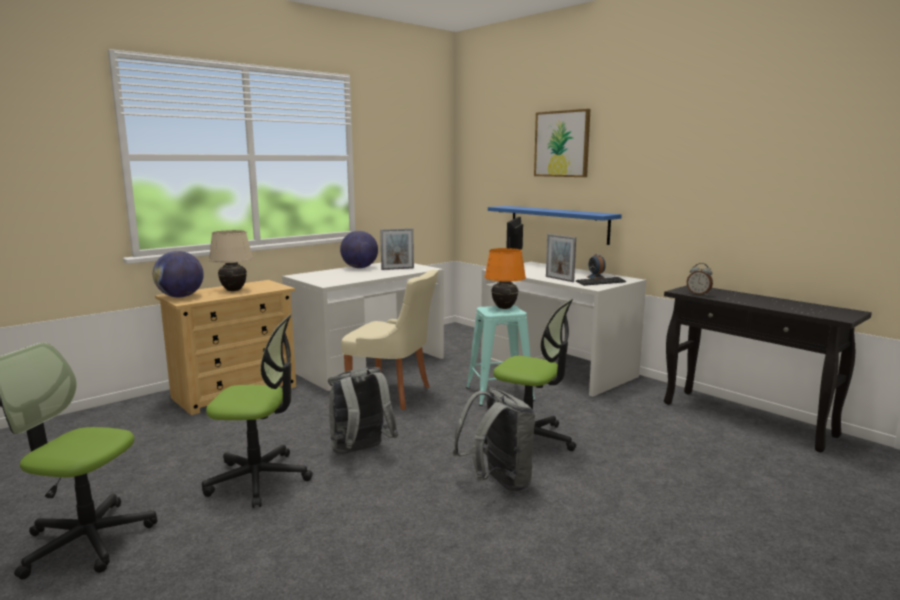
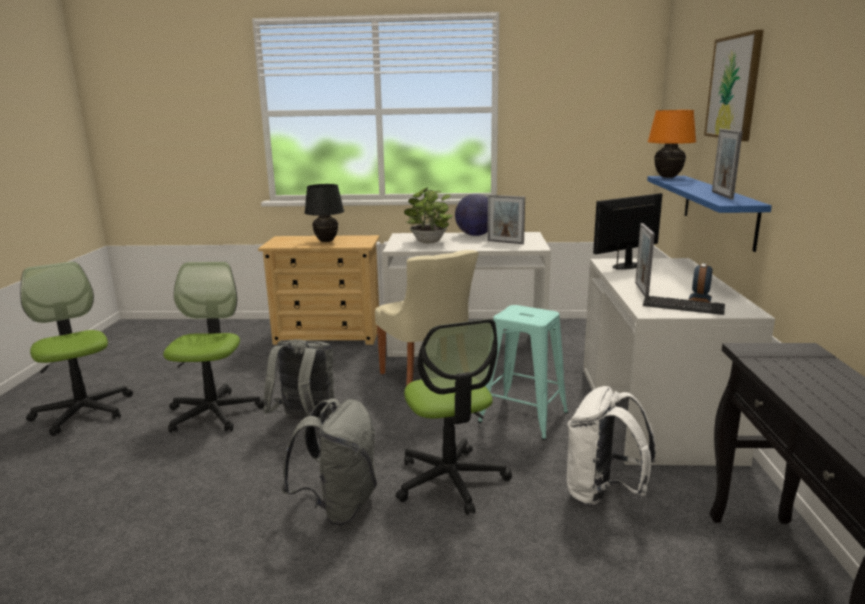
camera: 45 degrees right, 5 degrees up
(180, 296) = (282, 240): globe -> none
(234, 290) = (326, 241): beige table lamp -> black table lamp
(259, 479) = (214, 413): office chair -> office chair turned 135 degrees counterclockwise
(339, 277) = (428, 242): none -> potted plant
(504, 308) = (535, 313): orange table lamp -> orange table lamp (668, 177)
(579, 212) = (722, 195): none -> picture frame
(610, 413) = (603, 494): none -> white backpack
(698, 294) = (765, 362): alarm clock -> none

